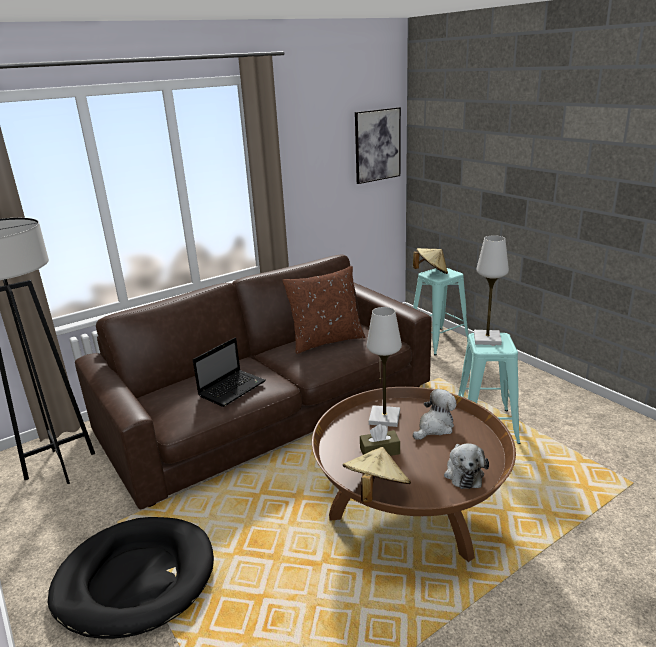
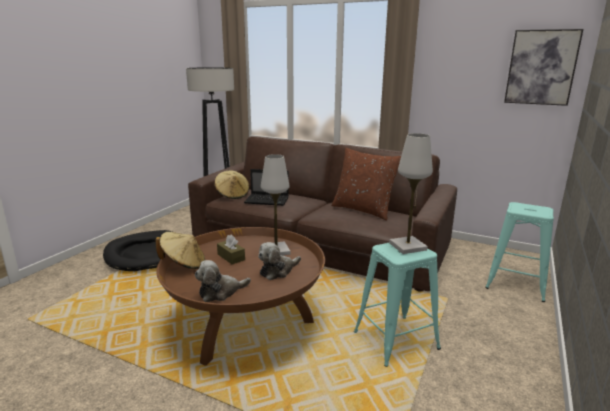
camera: 60 degrees right, 5 degrees down
(431, 273) = (523, 205): beige hat -> beige hat (232, 195)
(435, 427) = (278, 271): plush toy -> plush toy turned 120 degrees clockwise

